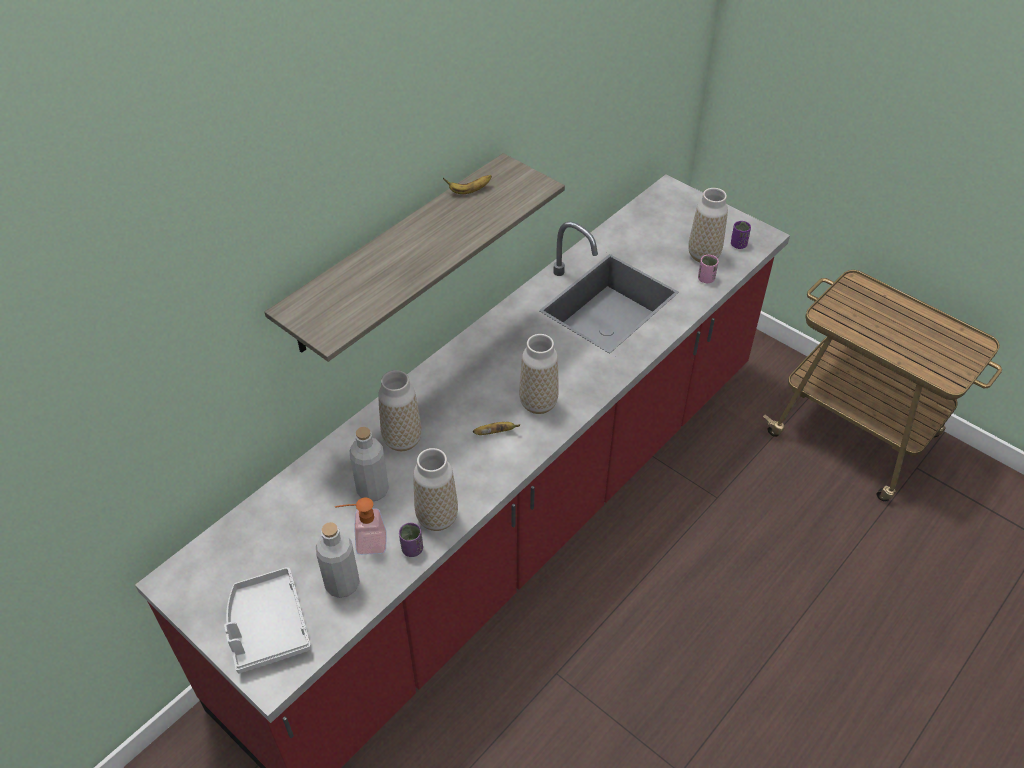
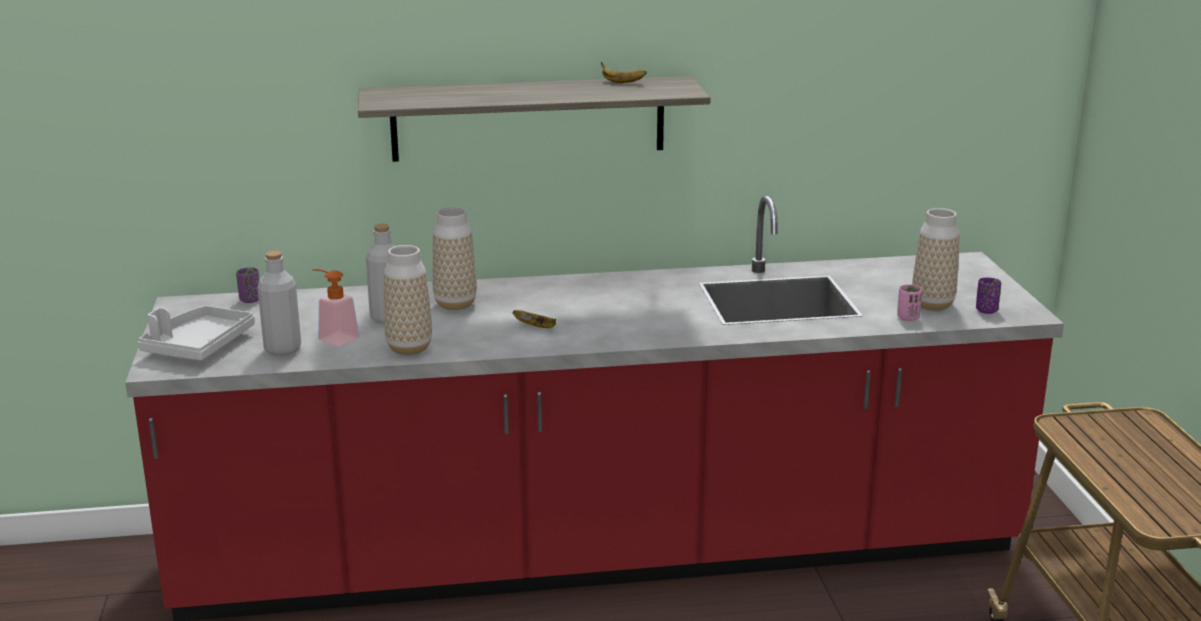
camera: 40 degrees right, 25 degrees down
(412, 549) = (362, 354): purple cup -> purple cup (250, 300)
(538, 403) = (603, 326): vase -> none

